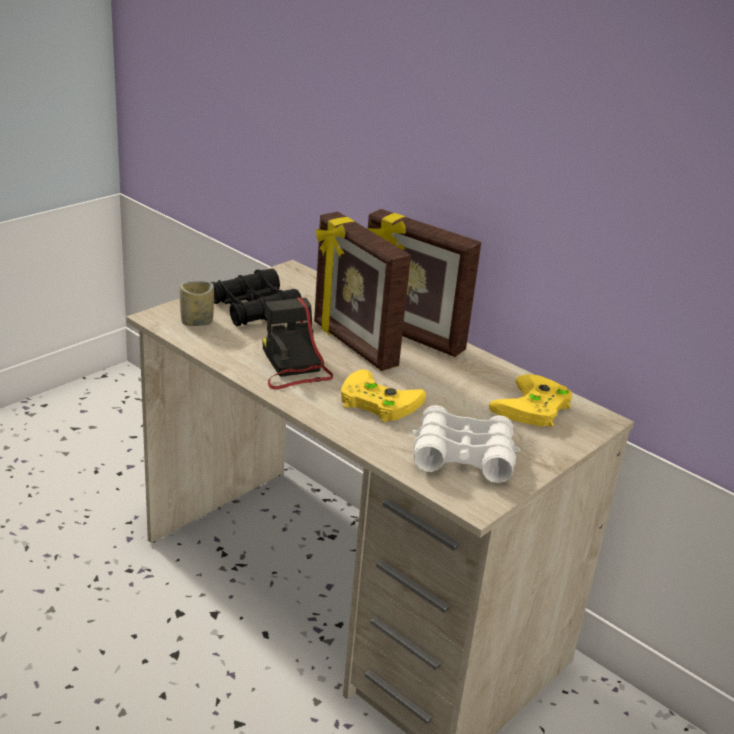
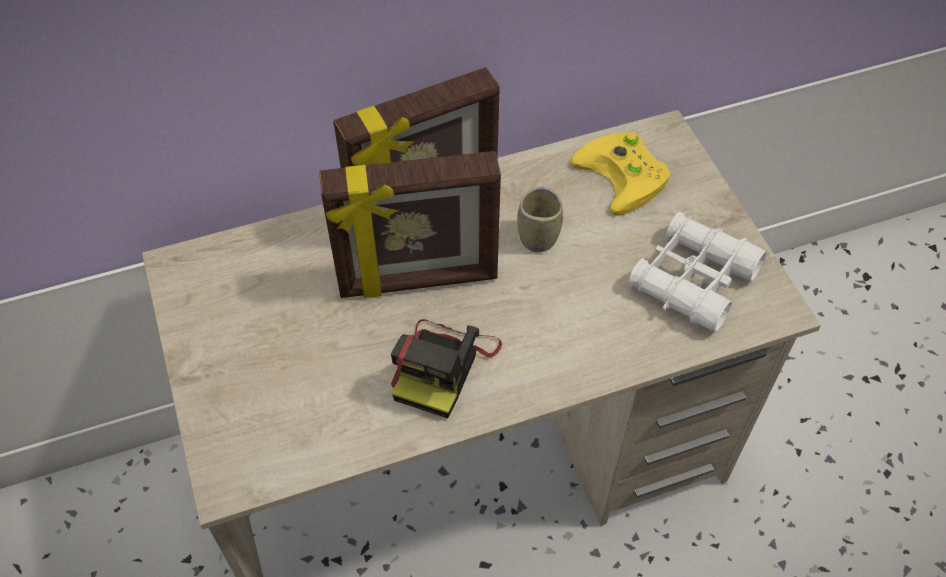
camera: 60 degrees left, 25 degrees up
(197, 322) = (268, 436): cup -> cup (538, 237)
(254, 309) = (267, 353): black binoculars -> none
(293, 367) = (443, 366): camera -> camera turned 75 degrees counterclockwise
(376, 401) = (557, 312): yellow game controller -> none

